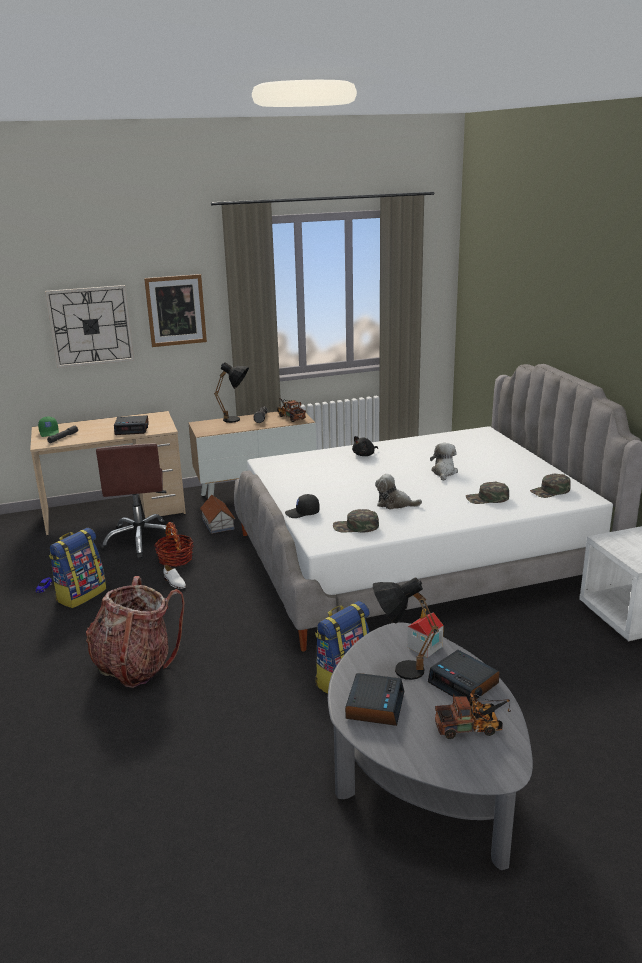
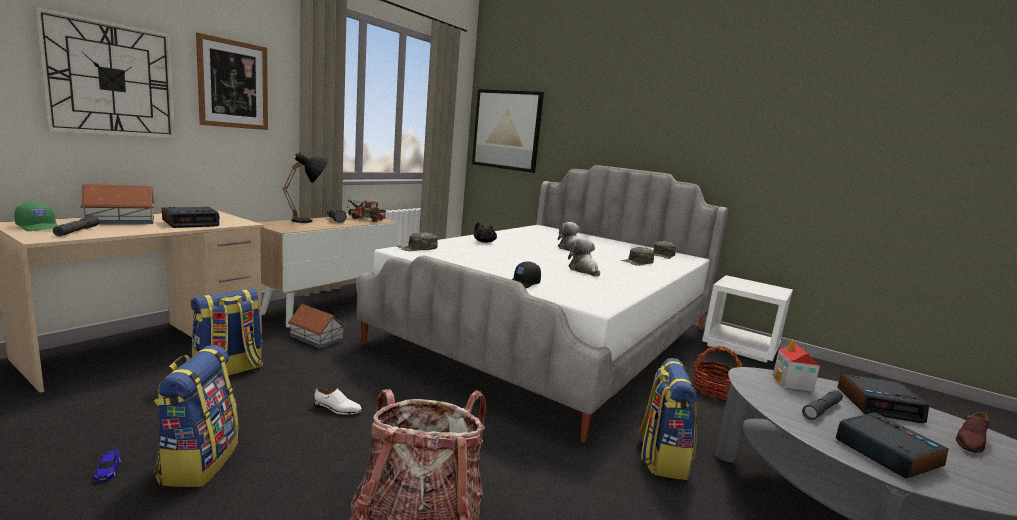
camera: 40 degrees left, 10 degrees down
(96, 426) = (122, 221): none -> toy house
(141, 540) = (228, 371): brown office chair -> backpack
(175, 559) = (305, 382): basket -> basket (713, 390)
(355, 527) = (592, 289): green cap -> green cap (417, 248)
(395, 504) = (584, 270): plush toy -> plush toy turned 90 degrees clockwise
(398, 669) = (822, 410): black table lamp -> grey flashlight
(472, 727) = (970, 442): toy truck -> brown shoe
(482, 305) = (507, 130): none -> picture

